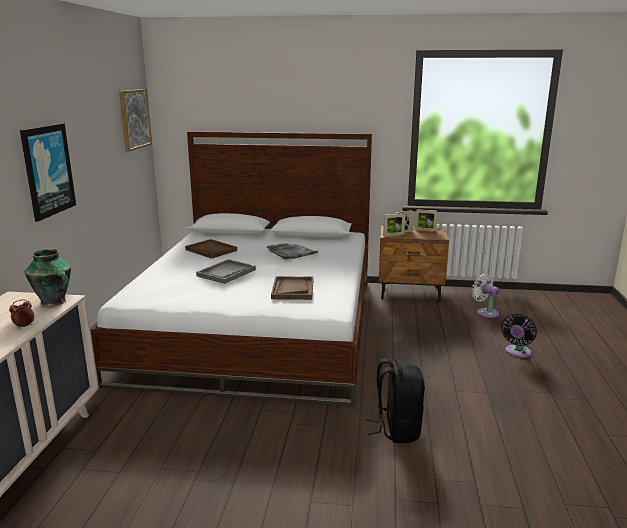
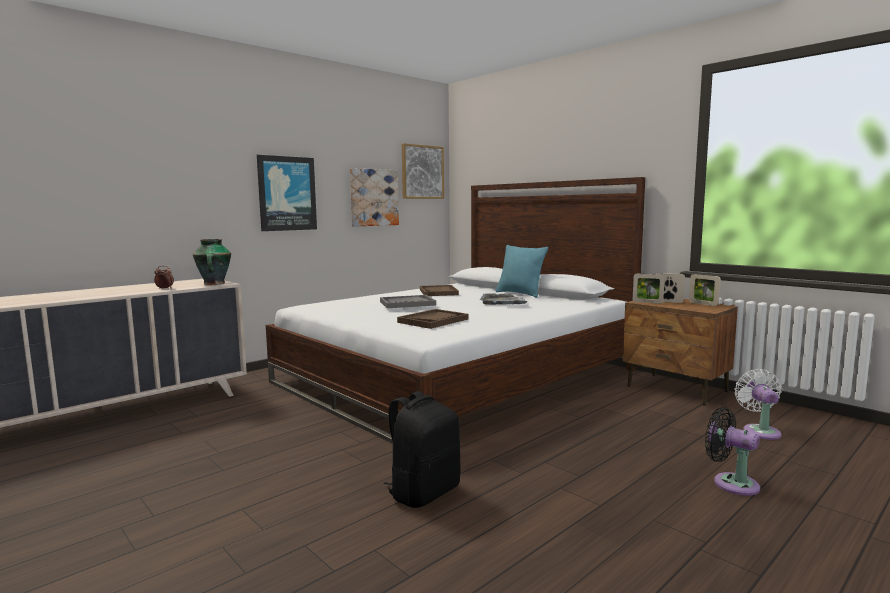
camera: 40 degrees right, 10 degrees down
(107, 156) = (374, 197): none -> picture
(279, 238) = (520, 294): none -> turquoise pillow
(517, 353) = (731, 483): black fan -> black fan turned 60 degrees clockwise

